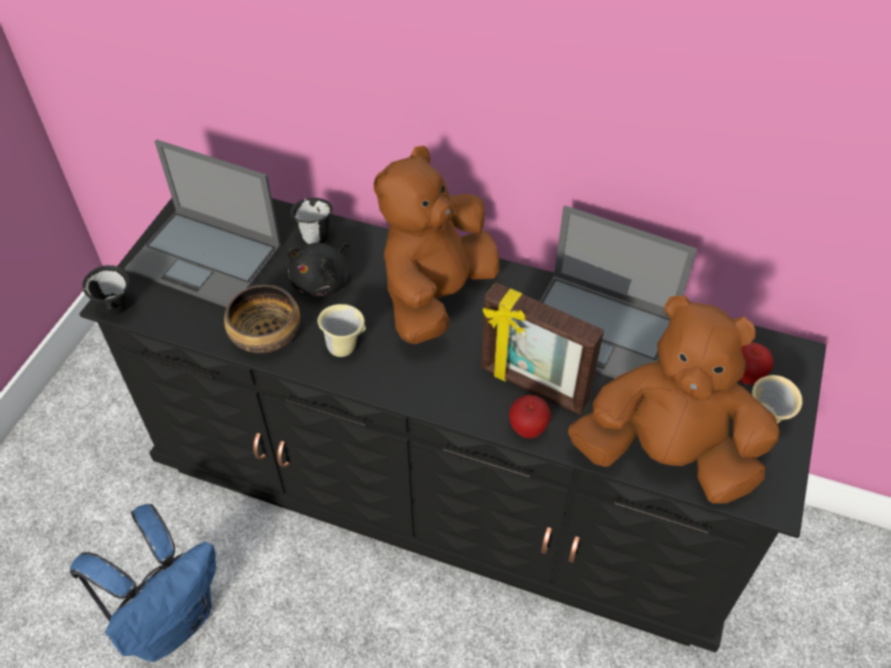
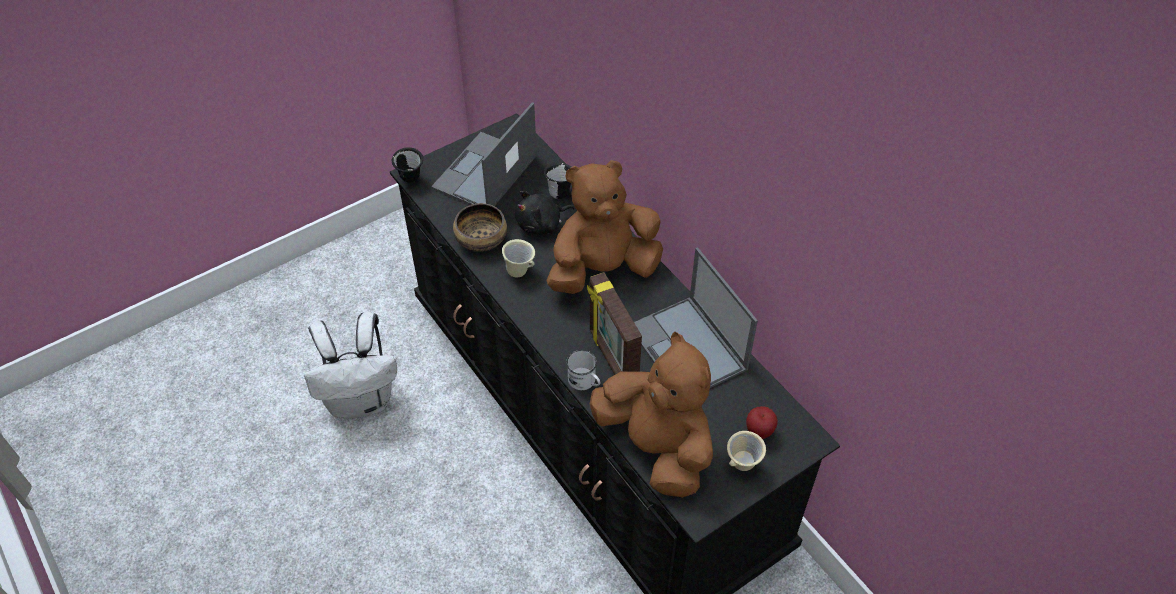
camera: 35 degrees right, 0 degrees up
(171, 620) = (362, 400): blue backpack -> white backpack
(206, 258) = (484, 173): laptop -> laptop turned 60 degrees clockwise
(527, 429) = (585, 382): apple -> white mug

